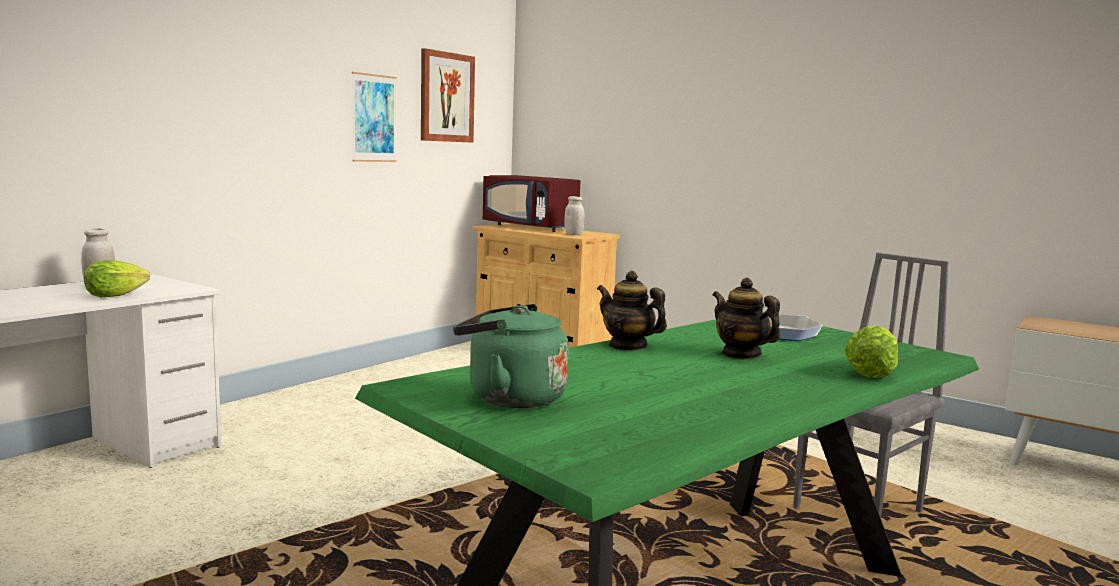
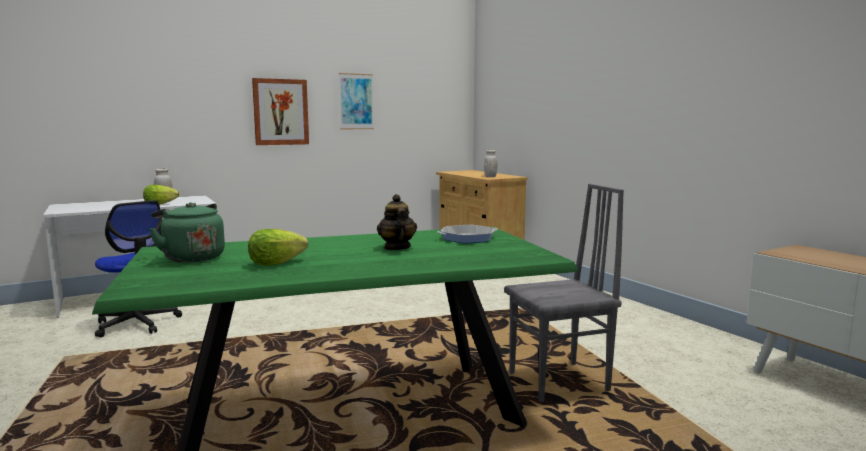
camera: 25 degrees right, 0 degrees up
(128, 520) = (137, 324): none -> office chair
(446, 97) = (414, 85): picture -> picture (280, 112)
(531, 227) = (474, 172): red microwave -> none
(628, 346) = (338, 239): teapot -> none
(871, 373) = (452, 264): lettuce -> lettuce (275, 263)

